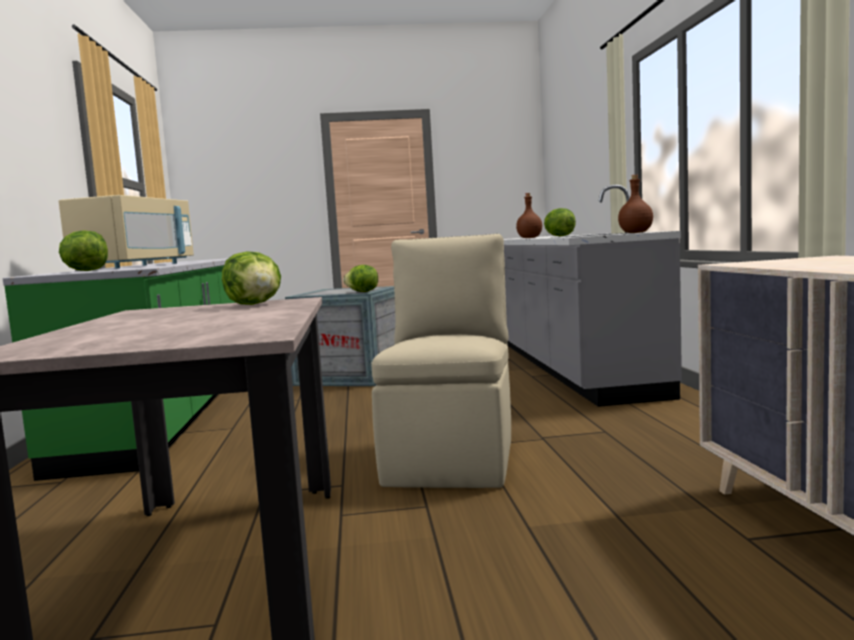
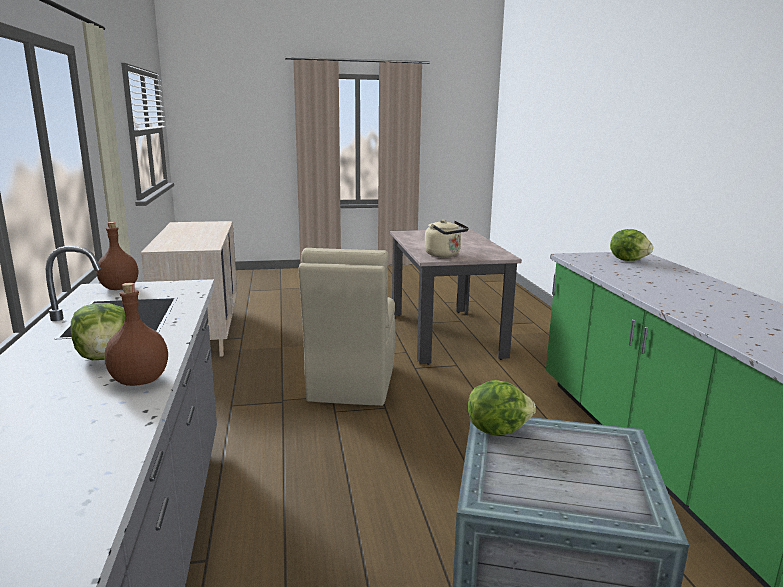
camera: 175 degrees right, 10 degrees up
(136, 266) = (681, 286): beige microwave -> none
(255, 304) = (444, 255): lettuce -> beige kettle

